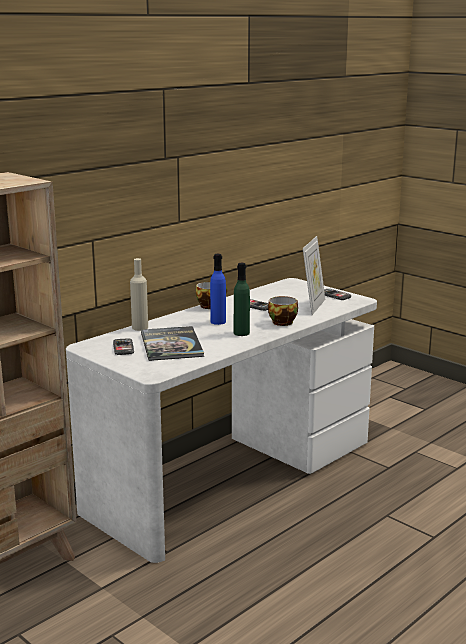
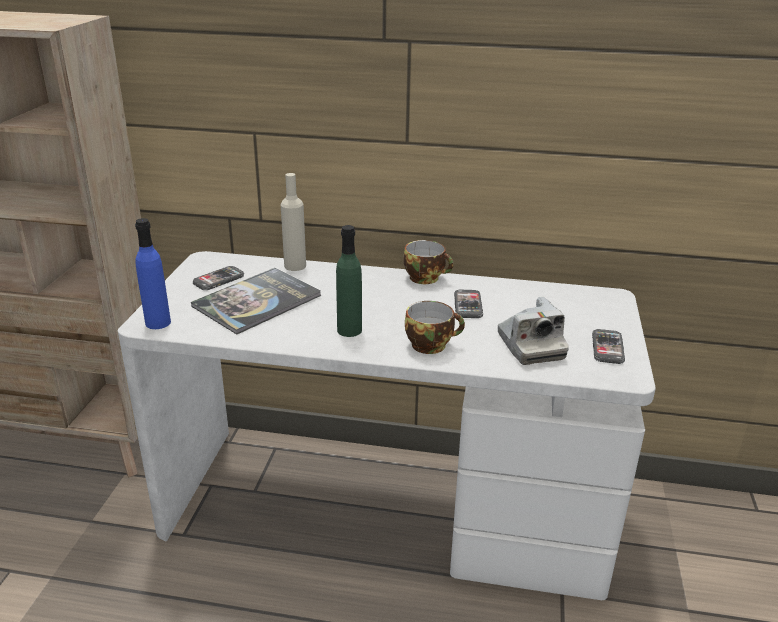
camera: 55 degrees right, 10 degrees up
(218, 322) = (373, 301): blue bottle -> blue bottle (158, 323)
(313, 306) = (530, 346): picture frame -> camera

